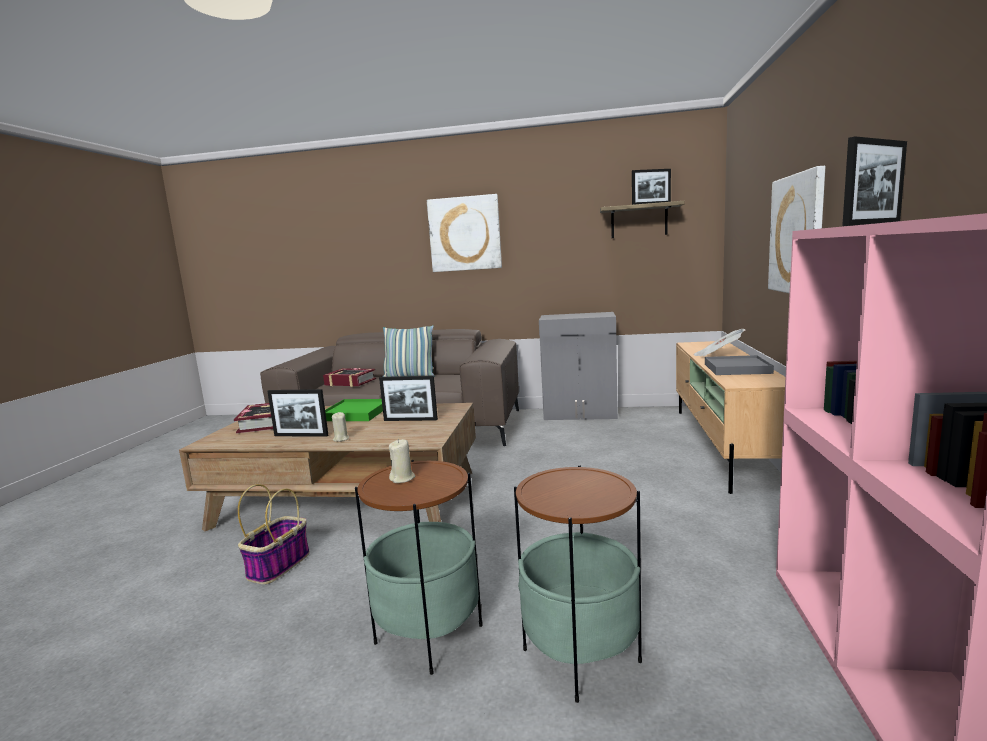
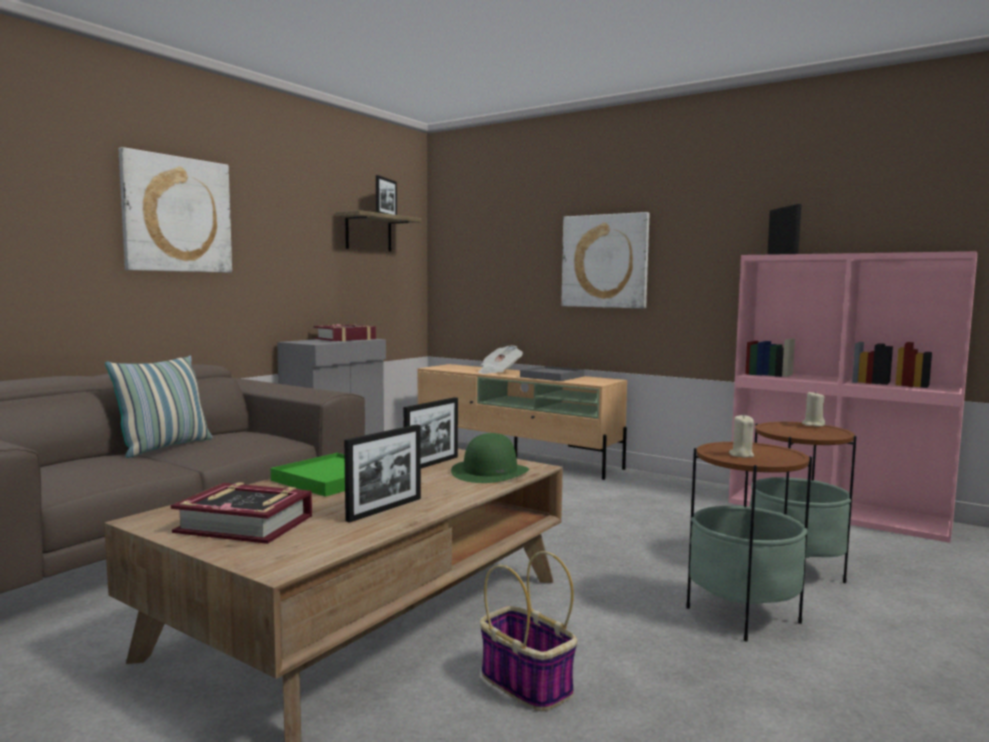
camera: 65 degrees left, 5 degrees down
(341, 439) = (449, 494): beige candle -> beige candle (813, 424)
(350, 382) = (85, 469): book -> book (345, 339)
(403, 435) = (490, 472): none -> green hat

